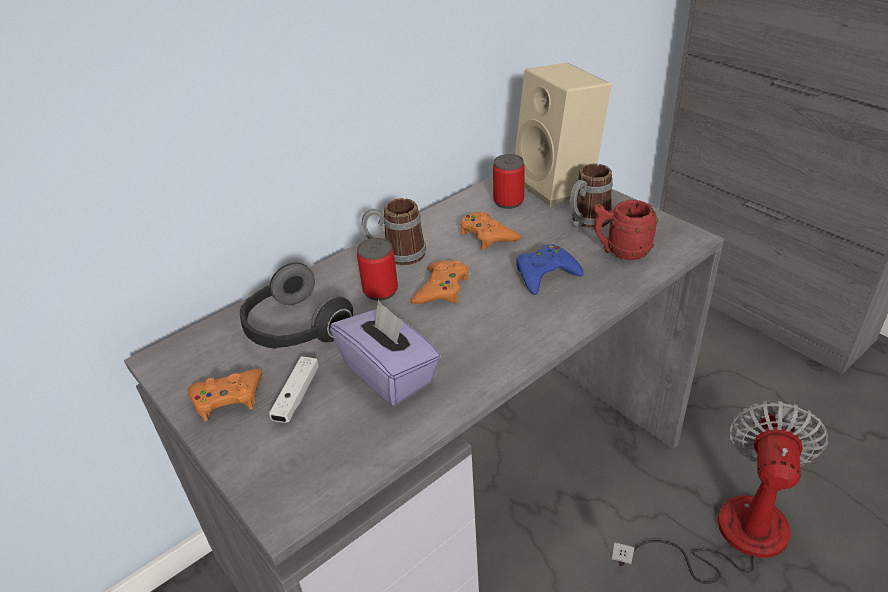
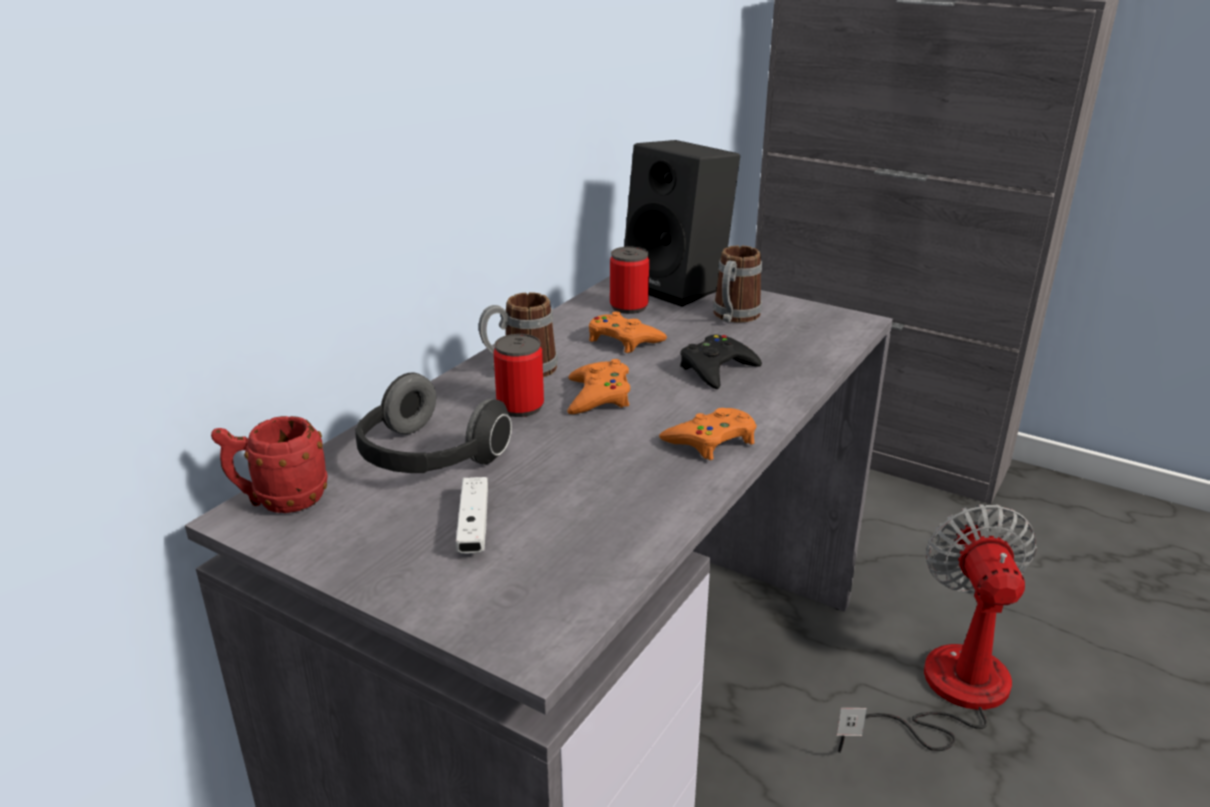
camera: 20 degrees left, 10 degrees down
(228, 398) = (374, 542): orange game controller -> orange game controller (711, 440)
(389, 374) = (585, 486): purple tissue box -> none
(545, 274) = (717, 369): blue game controller -> black game controller
(559, 184) = (680, 286): beige speaker -> black speaker
(621, 251) = (789, 340): red mug -> red mug (279, 501)

